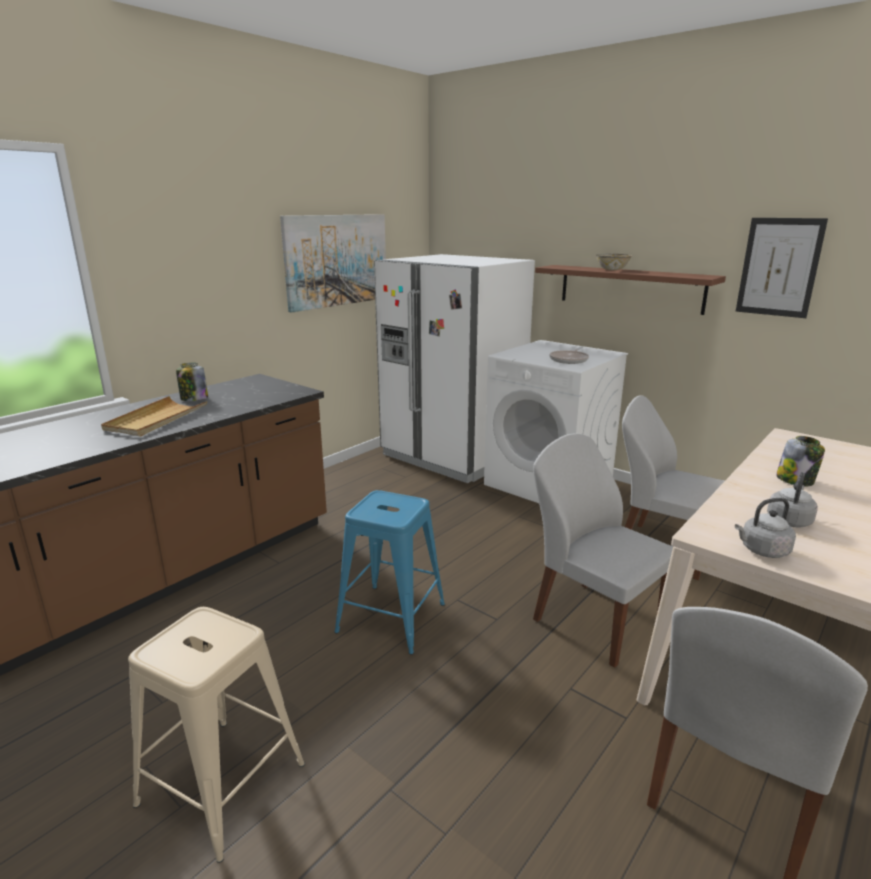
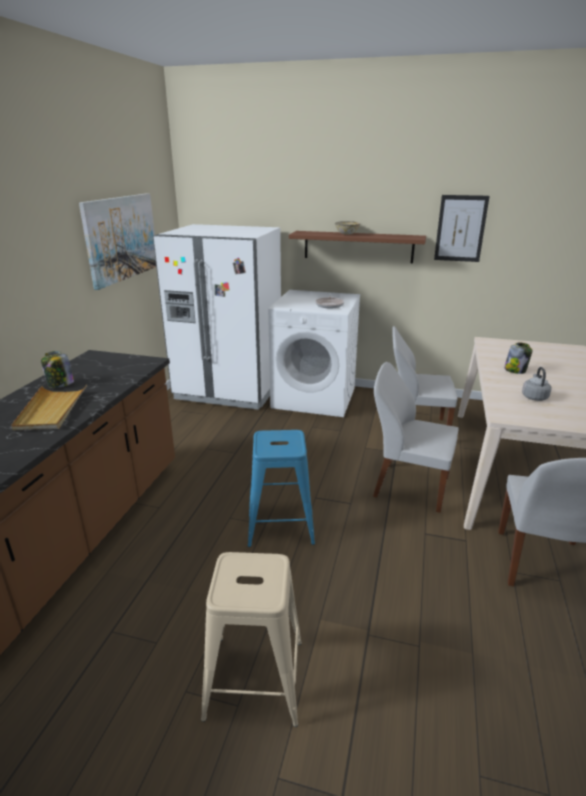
camera: 25 degrees left, 5 degrees up
(762, 550) = (538, 418): grey kettle -> none

